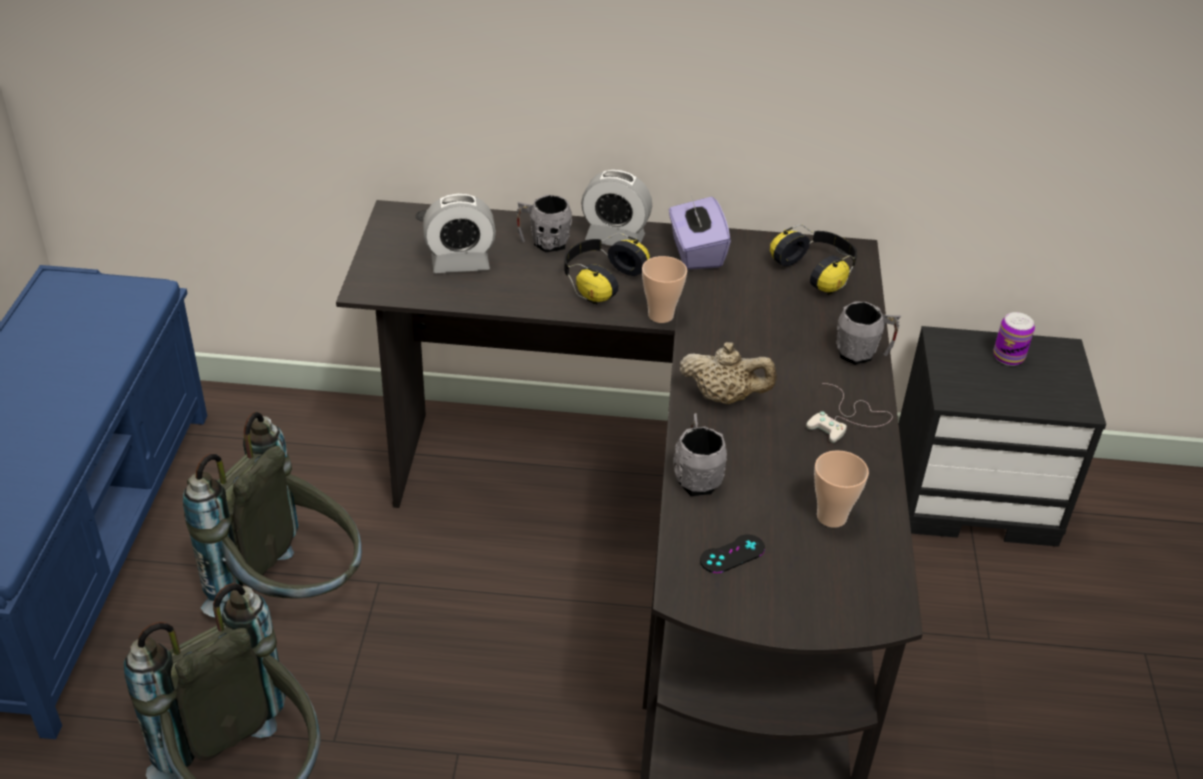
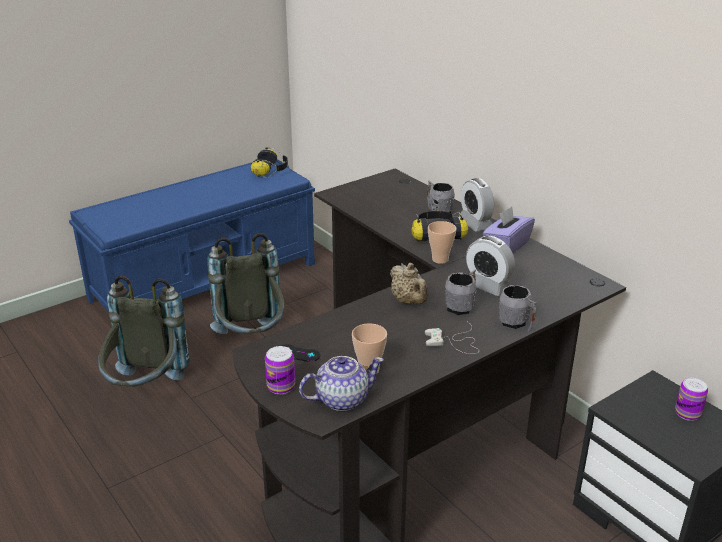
camera: 50 degrees right, 10 degrees down
(460, 263) = (386, 202): alarm clock -> alarm clock (487, 286)
(696, 476) = (338, 320): grey mug -> grey mug (462, 306)
(788, 610) = (281, 386): none -> can
(817, 271) = (559, 282): headphones -> headphones (271, 171)
(867, 575) = (341, 399): none -> teapot

